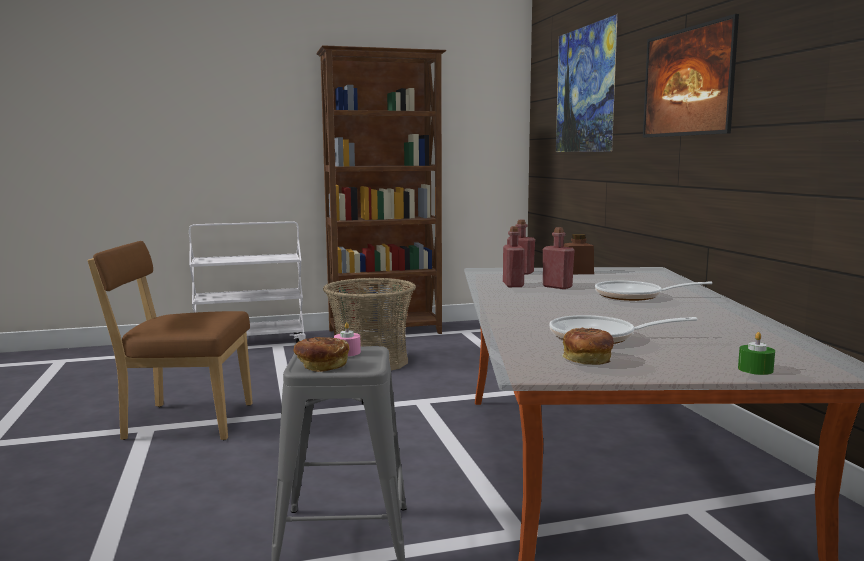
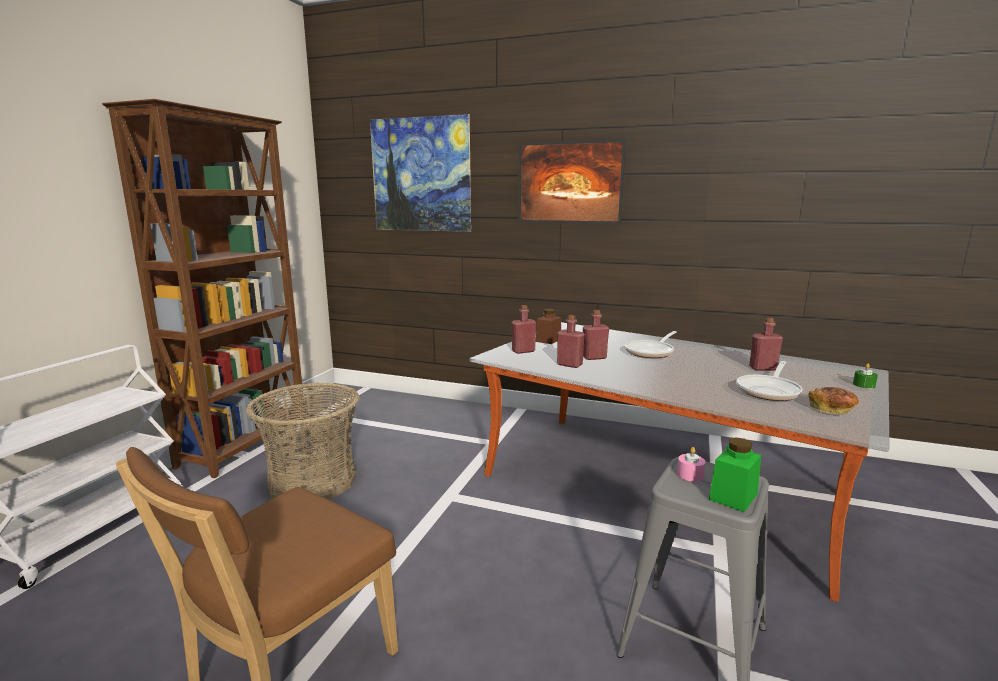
camera: 55 degrees left, 5 degrees up
(321, 365) = (733, 496): bread -> green jar
(696, 330) = (763, 368): none -> red bottle

